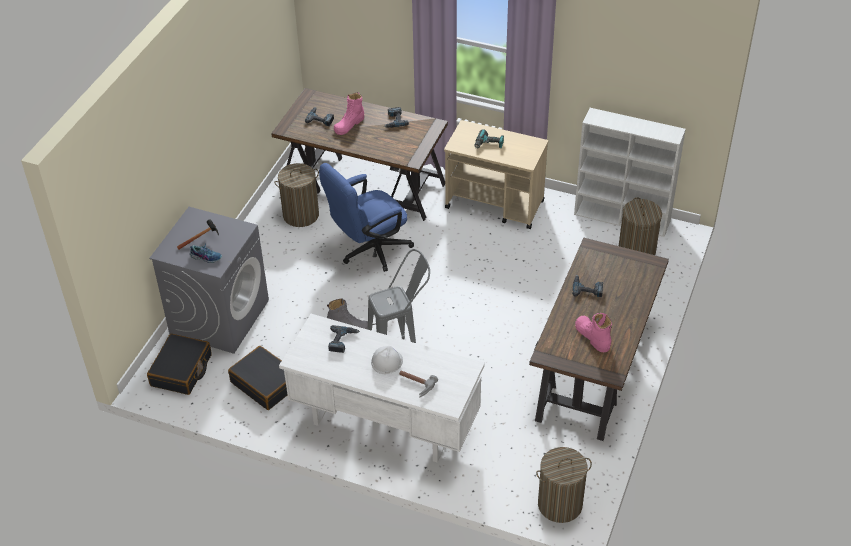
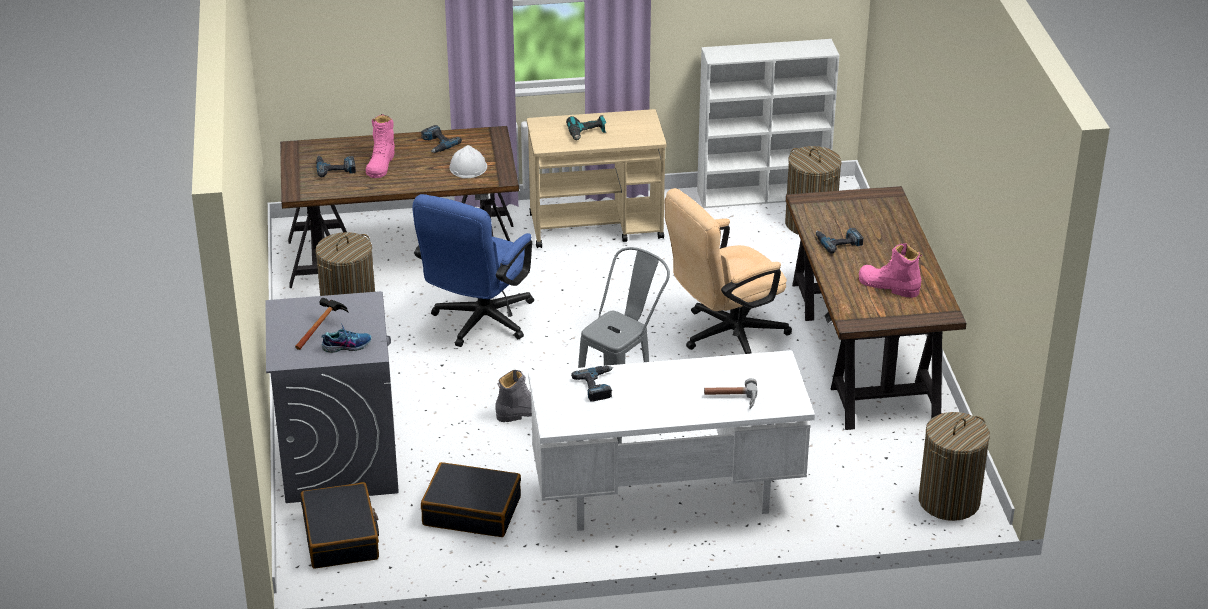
camera: 30 degrees left, 10 degrees down
(386, 361) = (674, 388): white hard hat -> white hard hat (468, 167)
(512, 317) = (724, 335): none -> beige office chair

